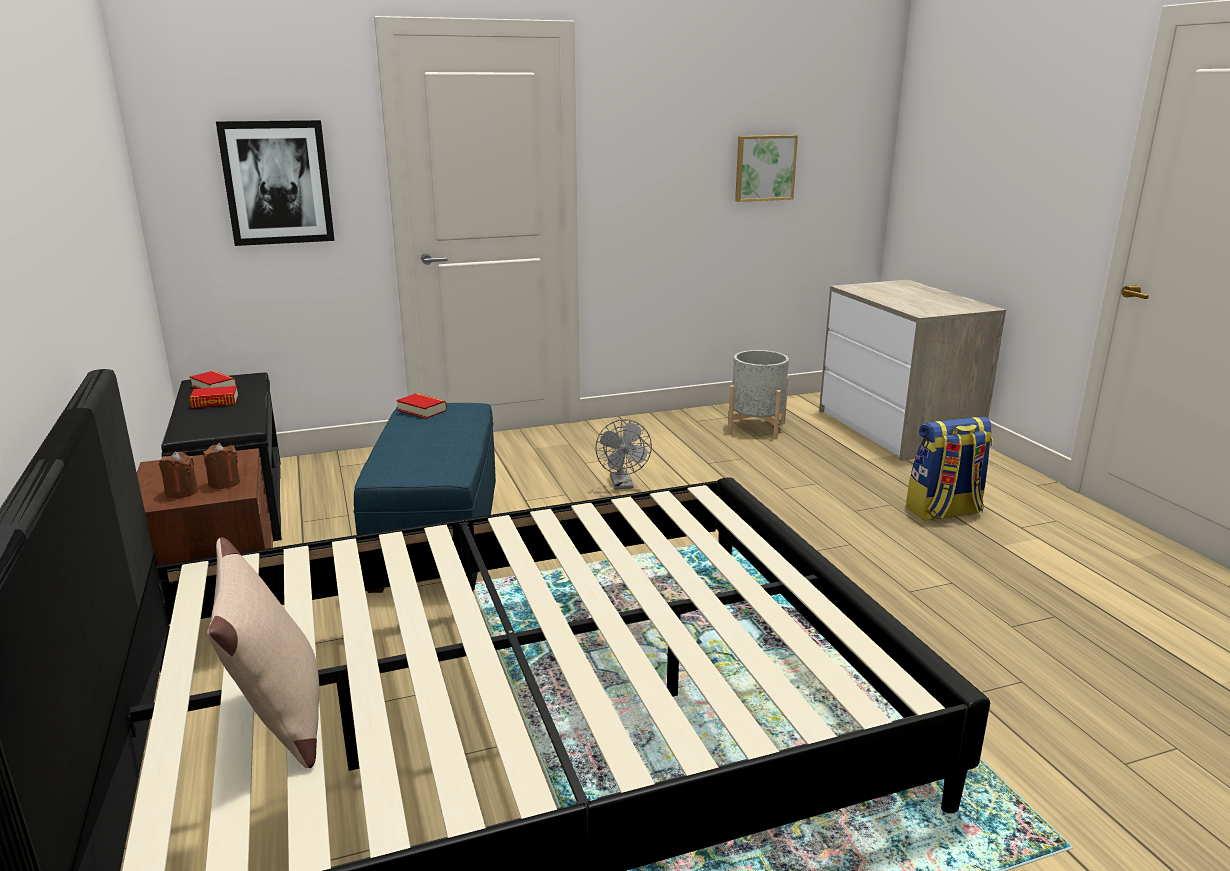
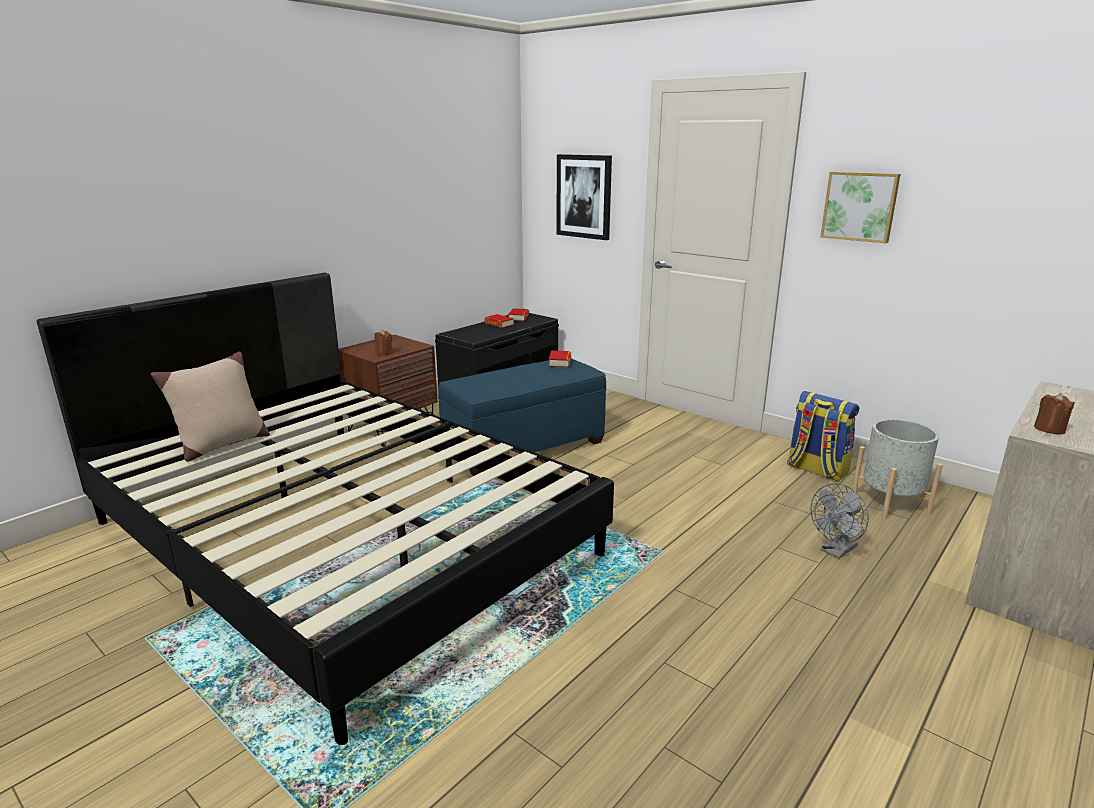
camera: 60 degrees right, 0 degrees up
(181, 492) = (367, 350): brown candle -> brown candle (1049, 429)
(623, 485) = (677, 479): grey fan -> grey fan (836, 551)
(764, 168) = (1011, 227): picture -> picture (860, 206)
(944, 512) = (874, 657): backpack -> backpack (816, 470)

